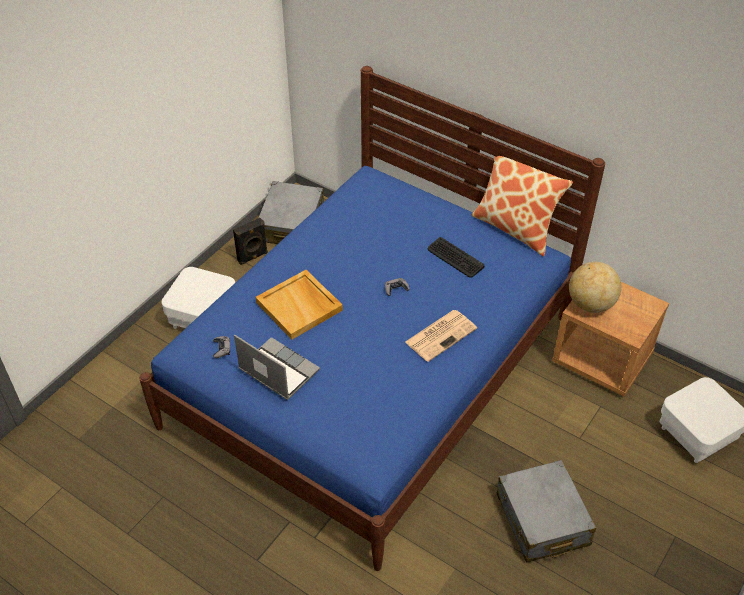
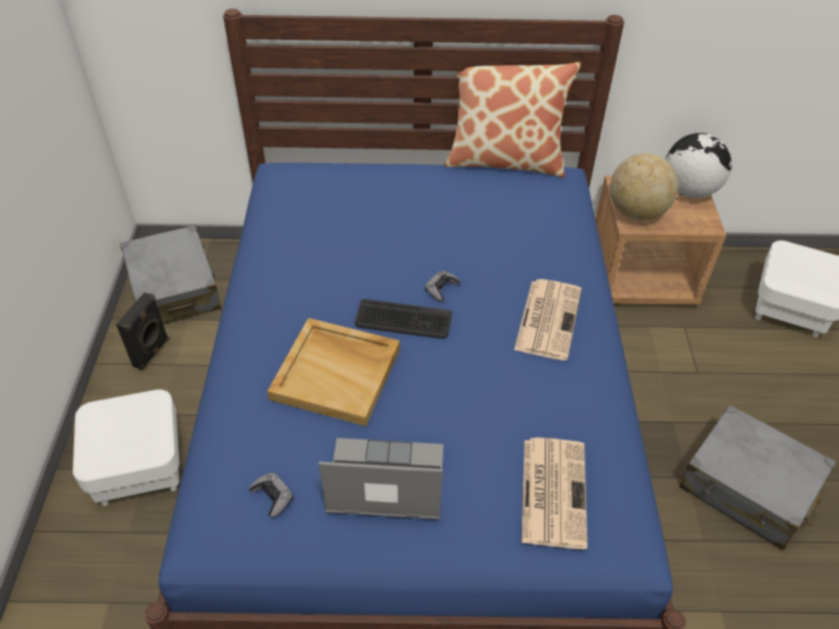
camera: 35 degrees left, 0 degrees up
(356, 419) = (553, 490): none -> newspaper
(455, 258) = (475, 220): keyboard -> keyboard (403, 320)
(645, 307) = (689, 191): none -> globe

